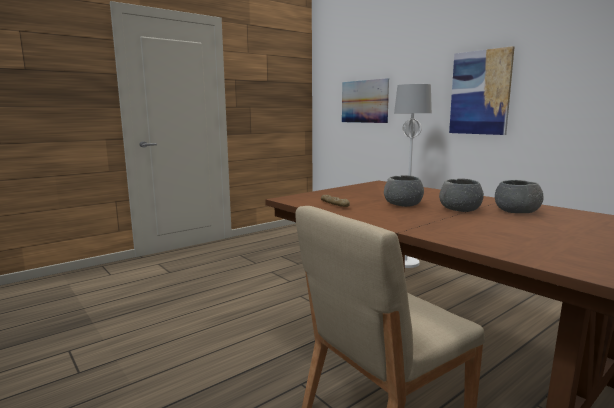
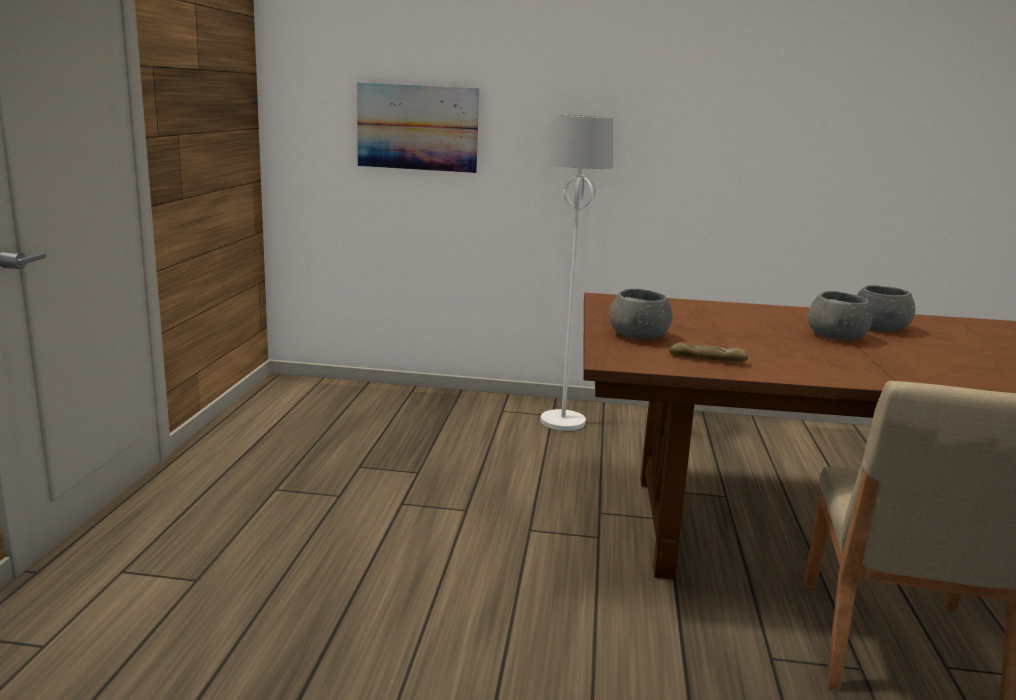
camera: 45 degrees left, 5 degrees up
(403, 204) = (767, 340): grey bowl -> grey bowl (638, 335)
(480, 93) = (663, 133): picture -> none

